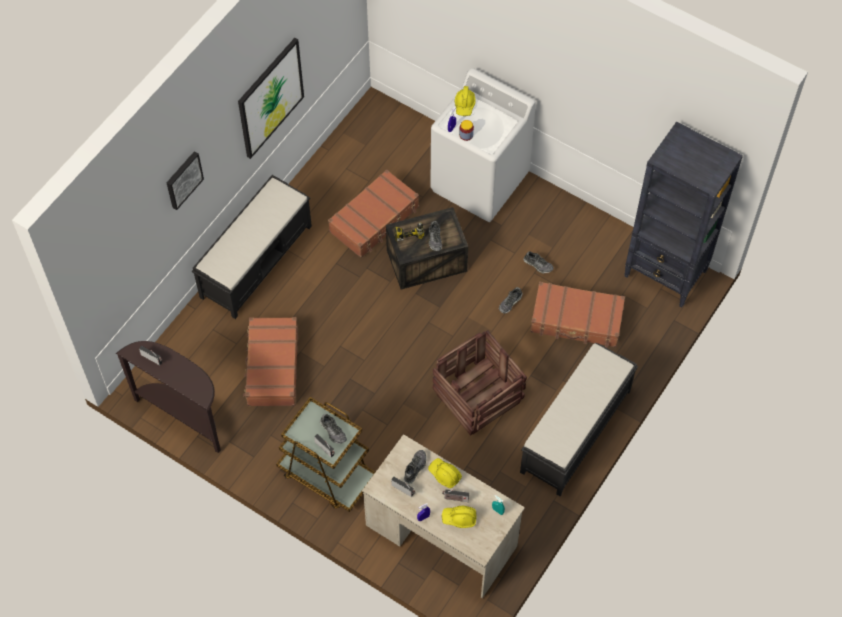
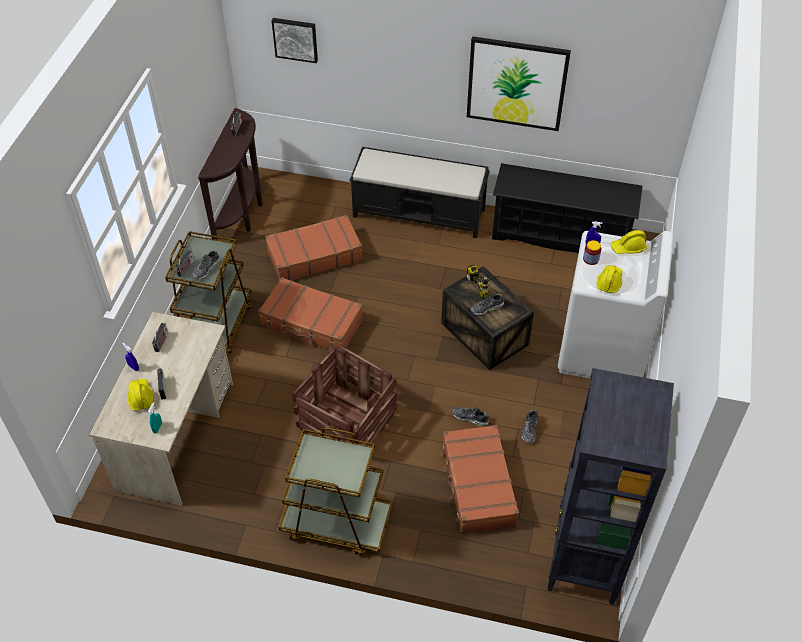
camera: 70 degrees right, 10 degrees down
(183, 179) = (379, 43): picture -> picture (295, 39)
(338, 160) = (560, 235): none -> black shoe rack
(375, 219) = (510, 281): brown suitcase -> brown suitcase (312, 323)
(415, 468) = (188, 345): shoe -> none
(444, 474) = (188, 371): yellow hard hat -> yellow hard hat (609, 282)
(575, 432) = (336, 522): black bench -> brown cart

